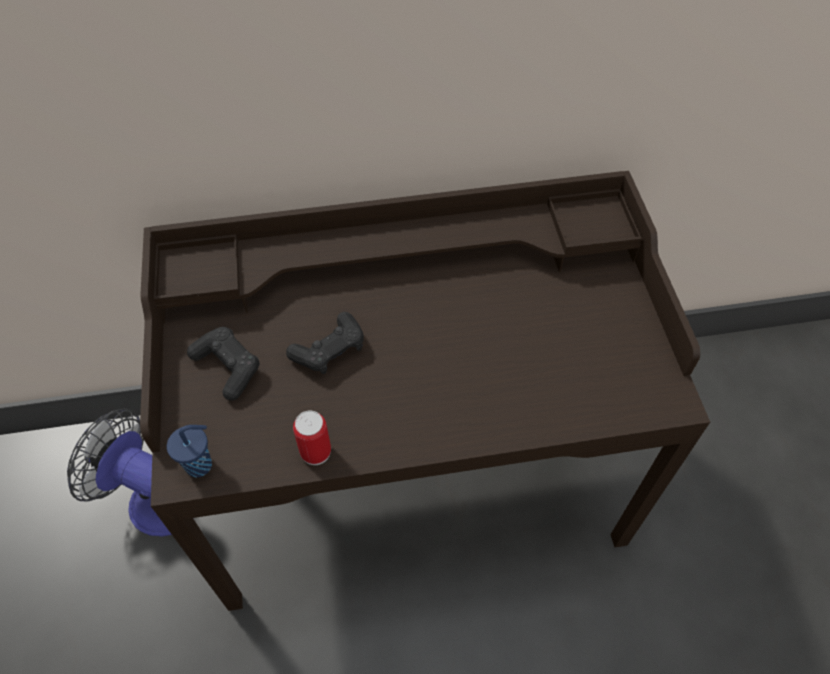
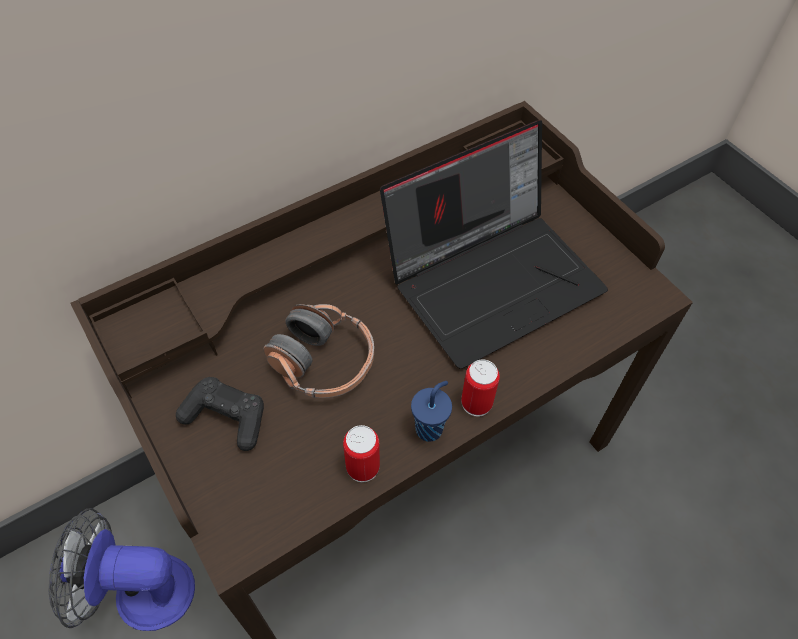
camera: 25 degrees left, 0 degrees up
(201, 465) = (251, 529): blue cup -> blue cup (430, 428)
(329, 350) = (323, 362): black game controller -> headphones
(443, 436) = (476, 403): none -> can
(521, 330) = (493, 278): none -> laptop

